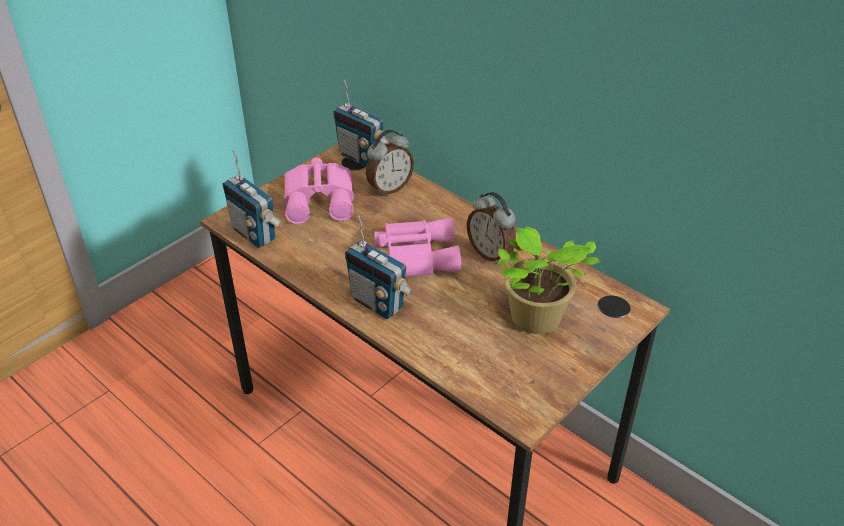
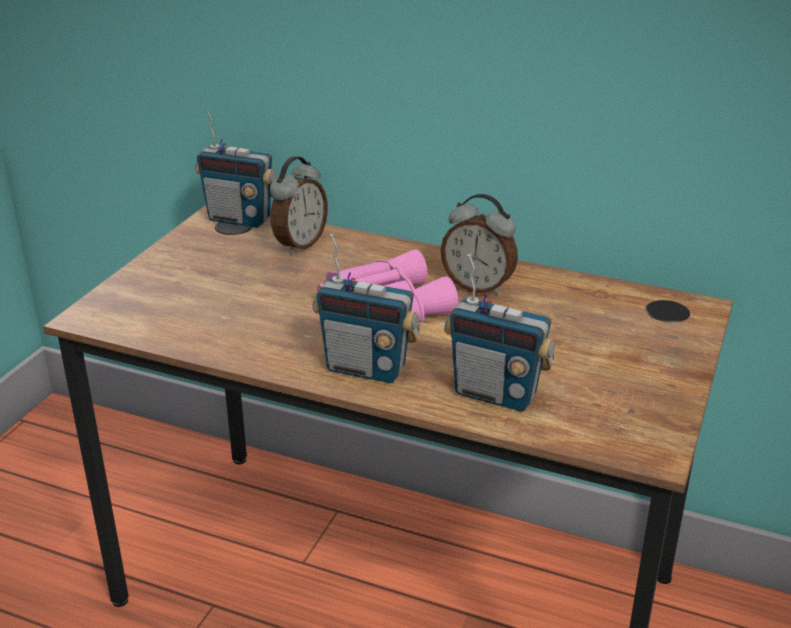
camera: 20 degrees left, 10 degrees down
(255, 234) = (138, 326): radio -> radio (496, 394)
(321, 199) = (211, 270): pink binoculars -> none
(535, 320) = (585, 344): potted plant -> none

